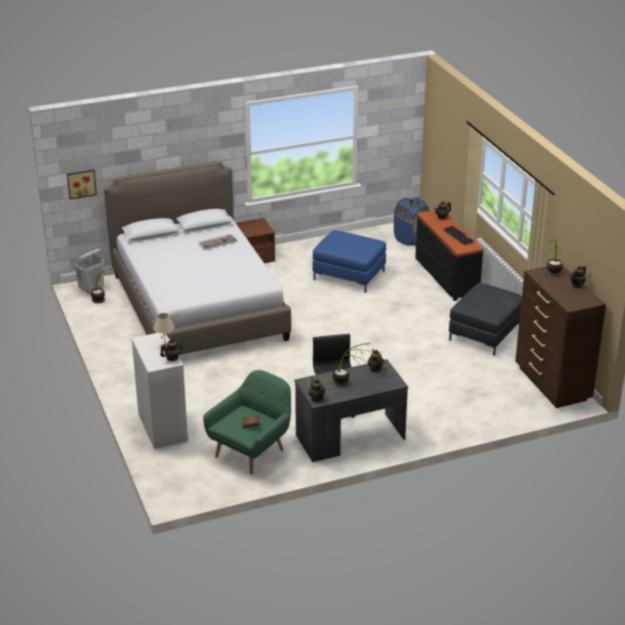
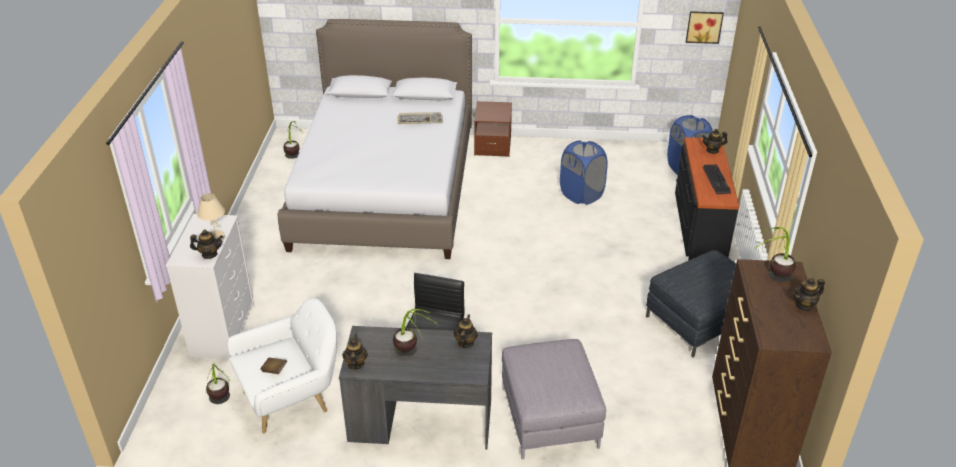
camera: 25 degrees right, 5 degrees up
(81, 183) = (292, 18): picture -> picture (704, 26)
(91, 289) = (296, 141): white laundry basket -> none
(206, 468) = (222, 405): none -> potted plant
(252, 451) = (291, 399): green armchair -> white armchair
(349, 275) = (581, 195): blue ottoman -> blue laundry basket
(429, 412) = (549, 416): none -> grey ottoman

